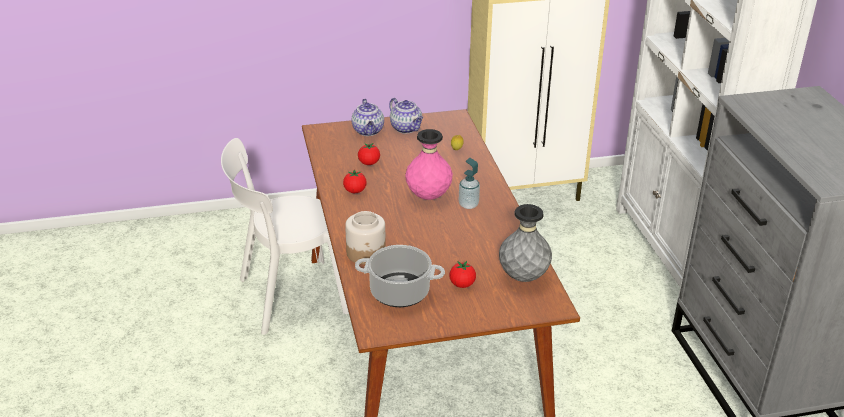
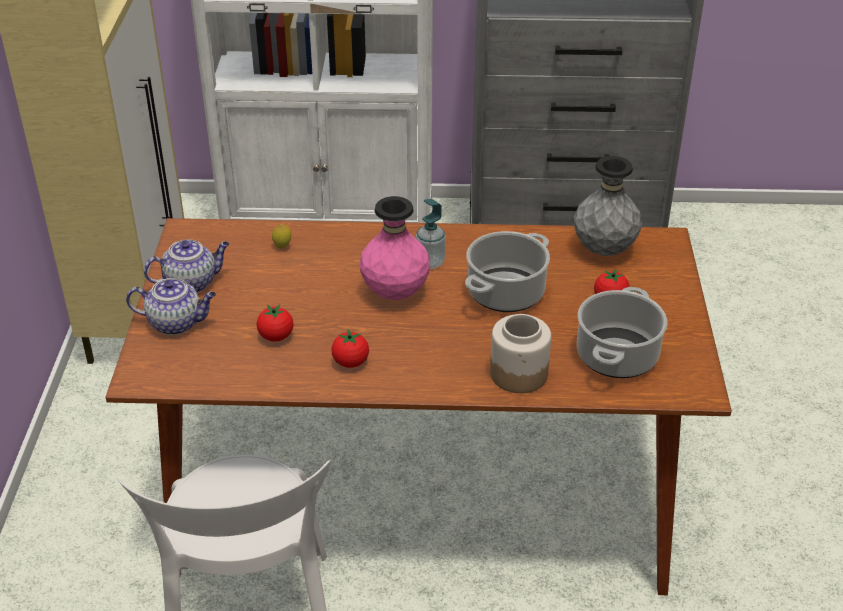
camera: 75 degrees left, 5 degrees up
(450, 238) = (506, 292): none -> cooking pot

